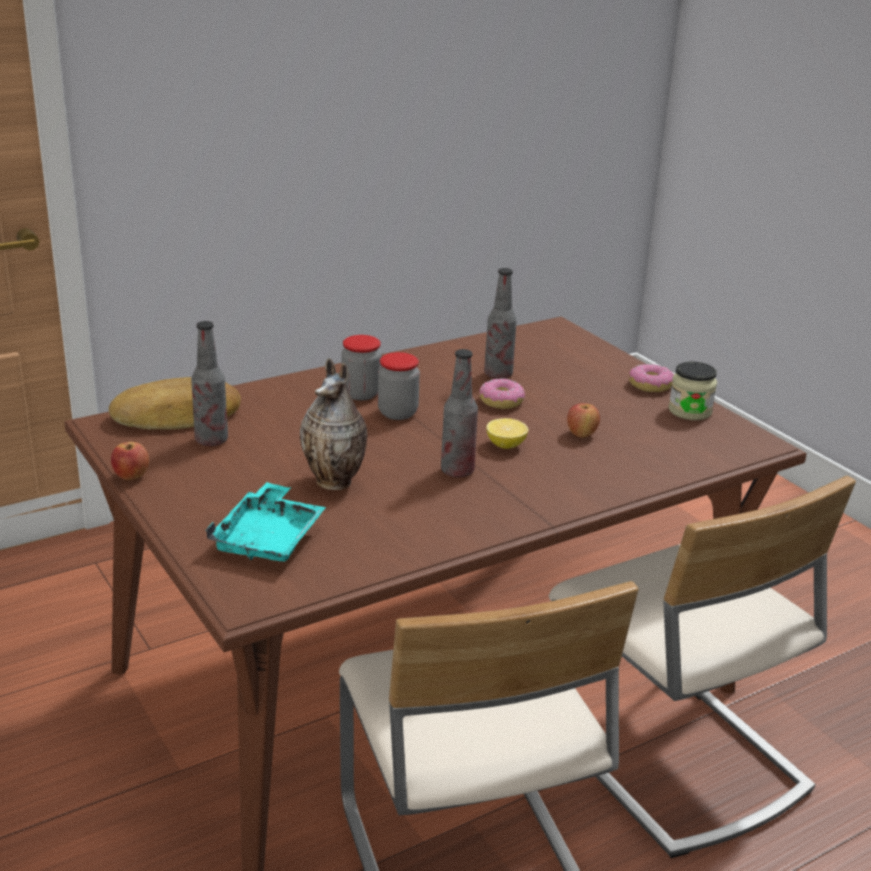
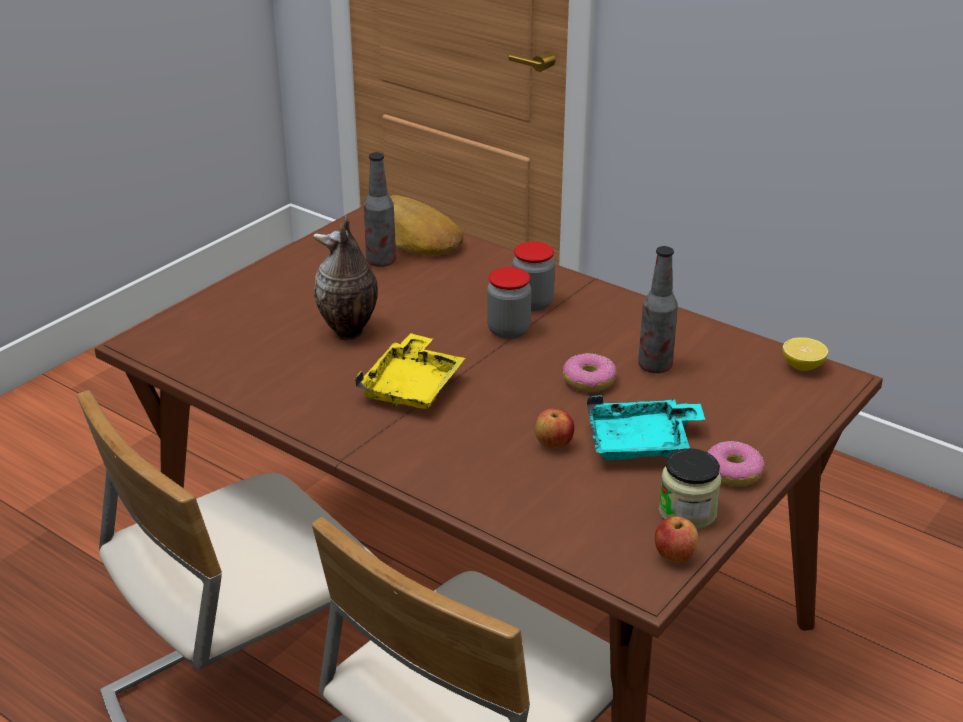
camera: 70 degrees right, 5 degrees up
(131, 476) = (298, 248): apple -> apple (674, 556)
(269, 538) = (237, 327): turquoise tray -> turquoise tray (641, 443)
(457, 471) = (413, 386): bottle -> yellow tray
(506, 445) = (489, 402): lemon -> lemon (802, 366)

